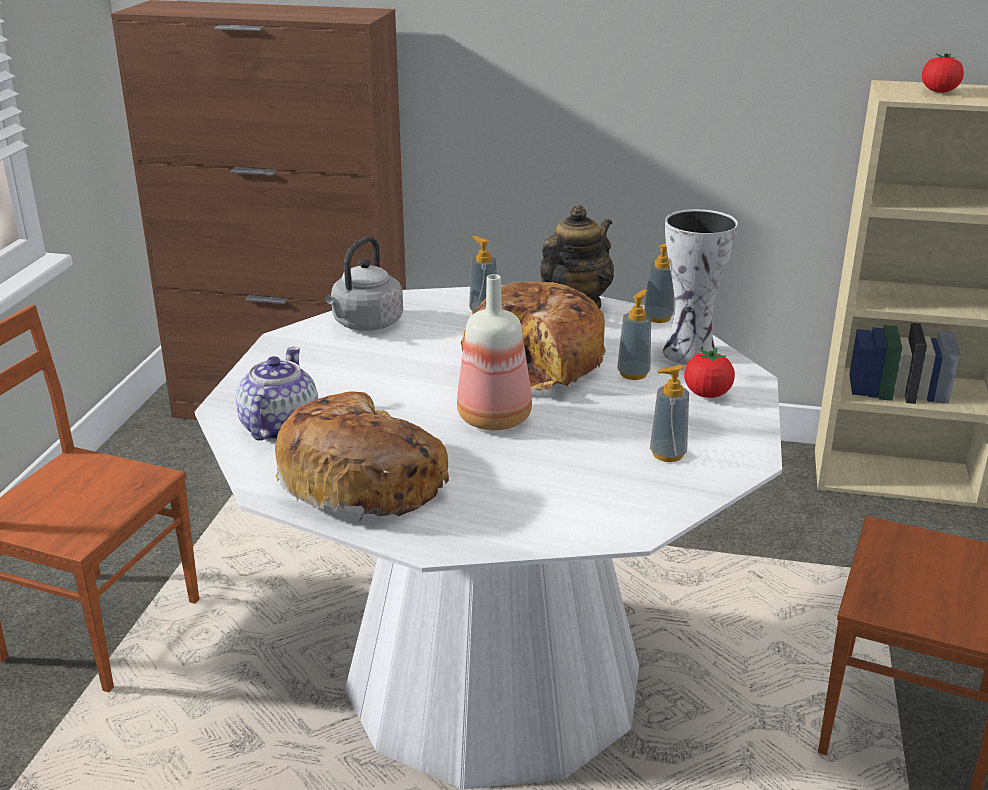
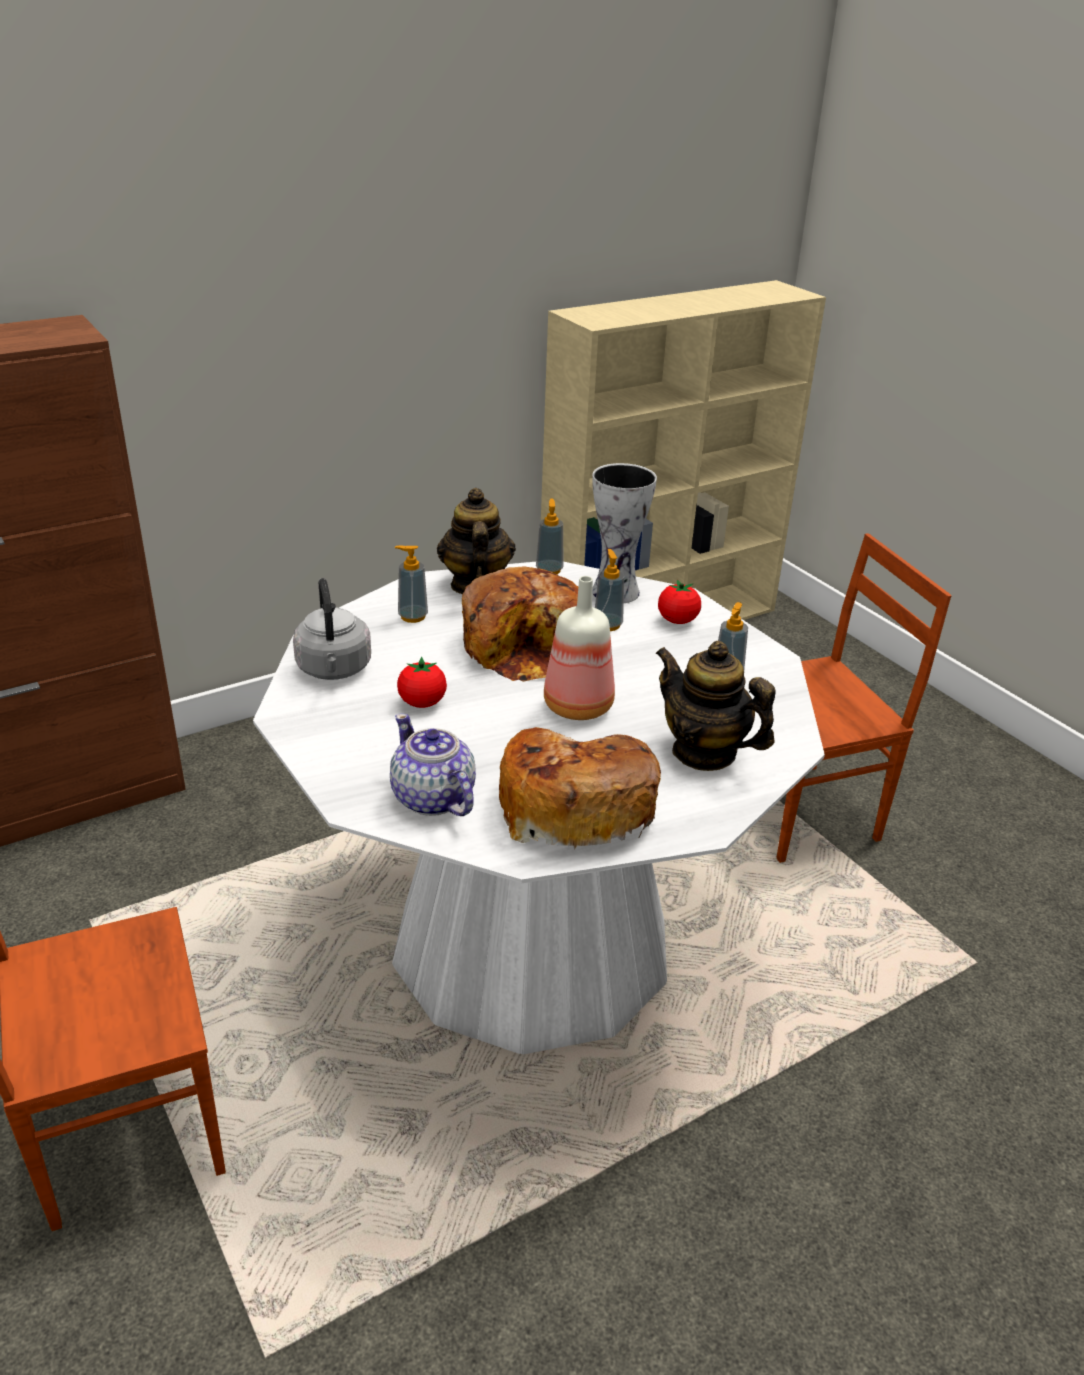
camera: 45 degrees left, 5 degrees up
(537, 496) = (704, 752): none -> teapot
(939, 92) = (614, 313): tomato -> tomato (422, 703)

